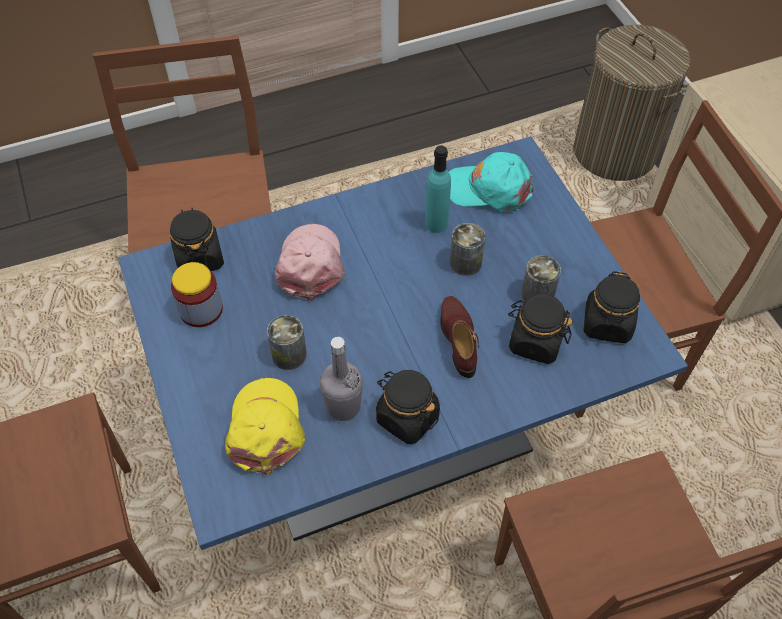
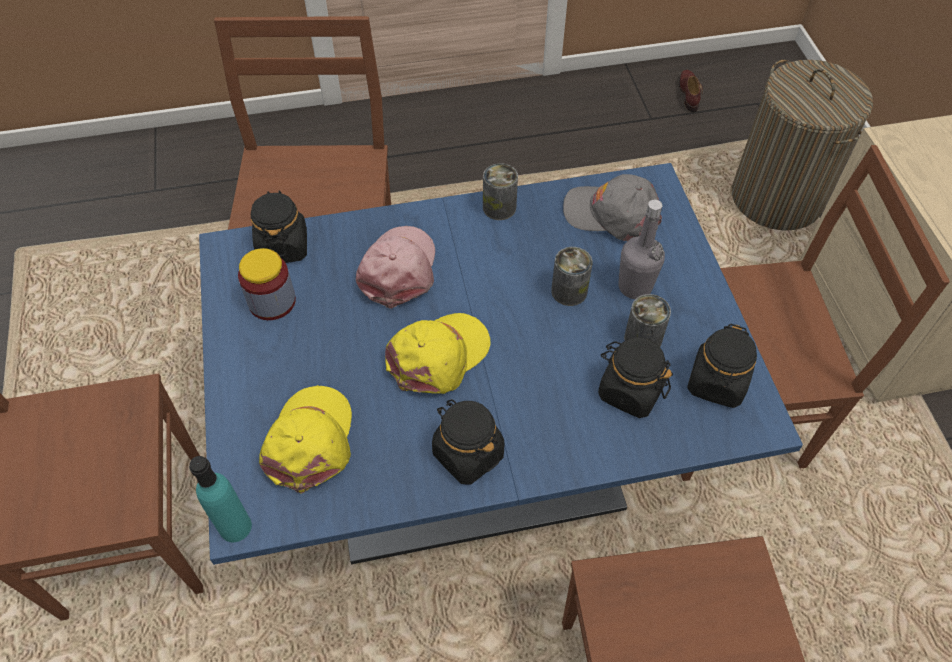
camera: 10 degrees right, 0 degrees up
(289, 355) = (354, 364): can -> can (499, 207)
(343, 406) = (400, 430): grey bottle -> grey bottle (635, 287)
(363, 336) = (438, 356): none -> yellow cap
(436, 224) = (545, 244): turquoise bottle -> turquoise bottle (235, 527)
(458, 339) = (544, 375): brown shoe -> brown shoe (689, 93)
(489, 189) = (612, 214): turquoise cap -> grey cap

